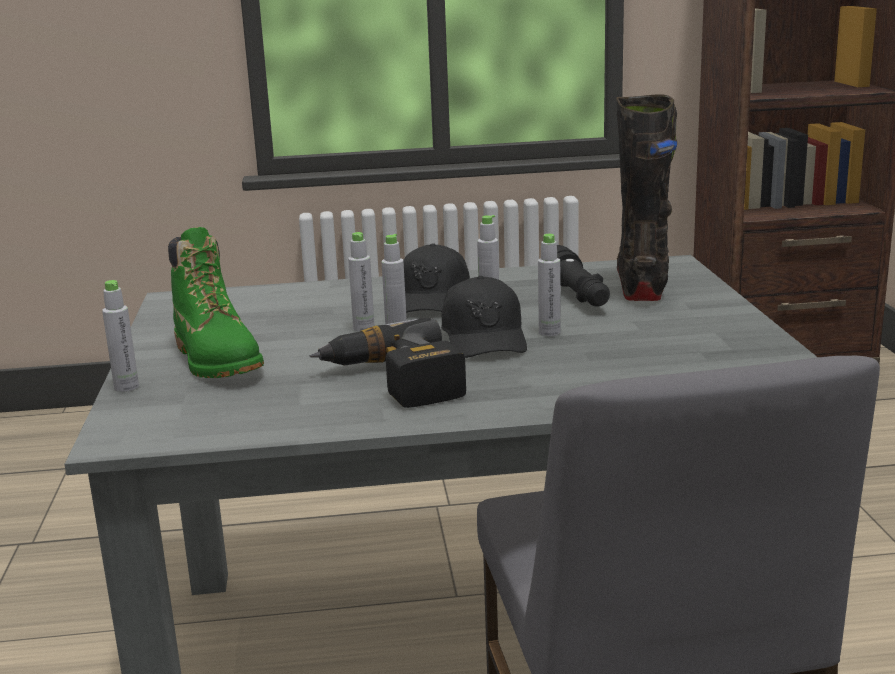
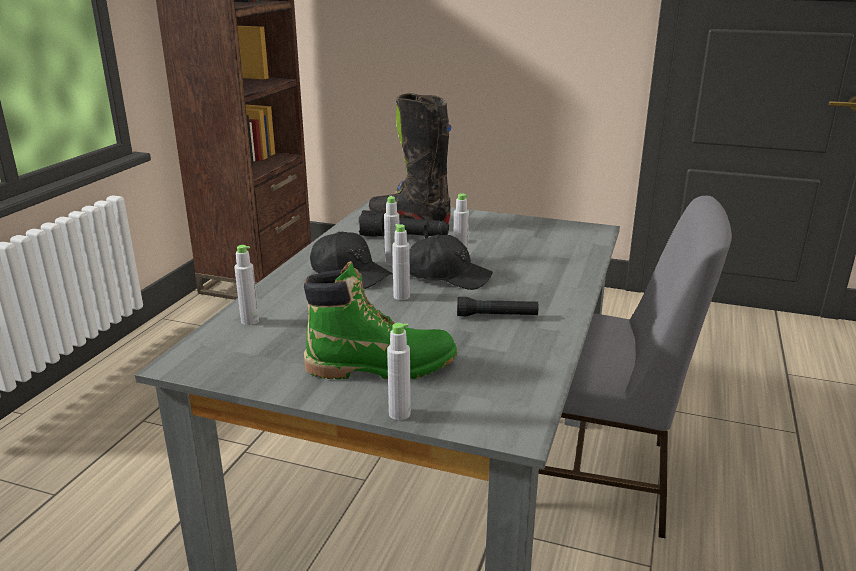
camera: 65 degrees left, 5 degrees up
(363, 328) = (378, 304): grey bottle -> grey bottle (250, 321)
(392, 382) = (497, 316): power drill -> black flashlight

